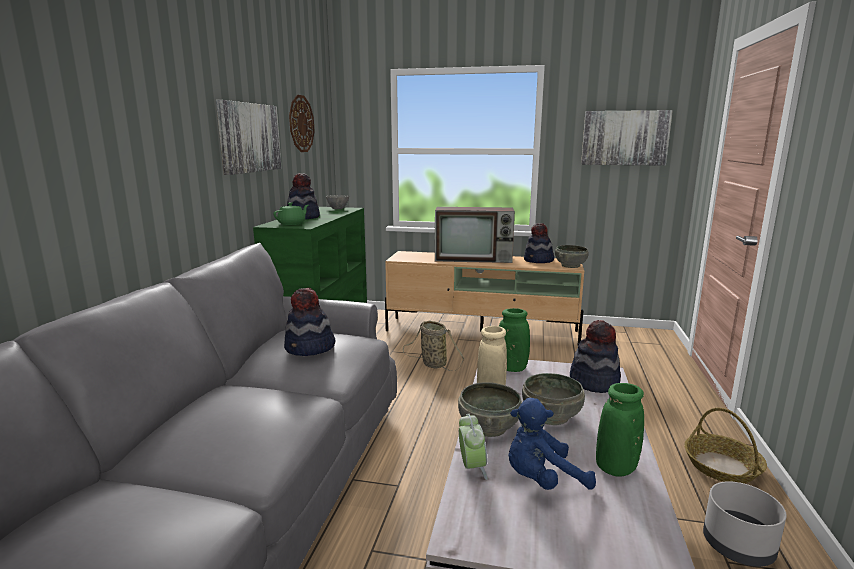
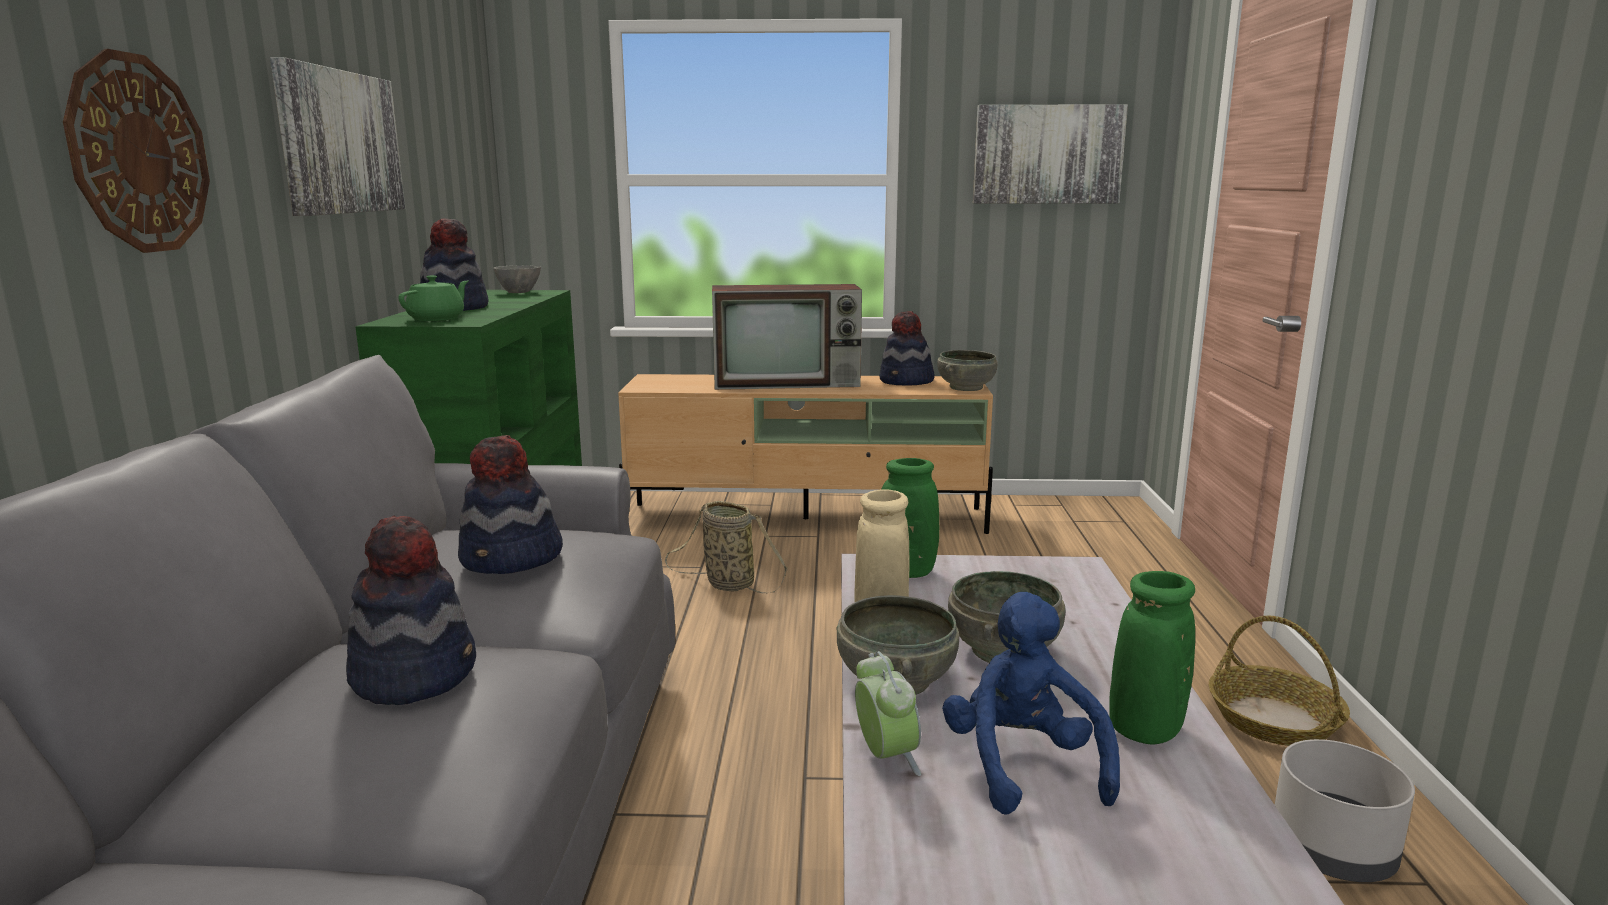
camera: 10 degrees left, 0 degrees up
(301, 124) = (437, 122): wall clock -> wall clock (139, 154)
(542, 480) = (1022, 765): blue plush toy -> blue plush toy turned 105 degrees clockwise
(594, 382) = (1060, 585): hat -> hat (415, 674)

